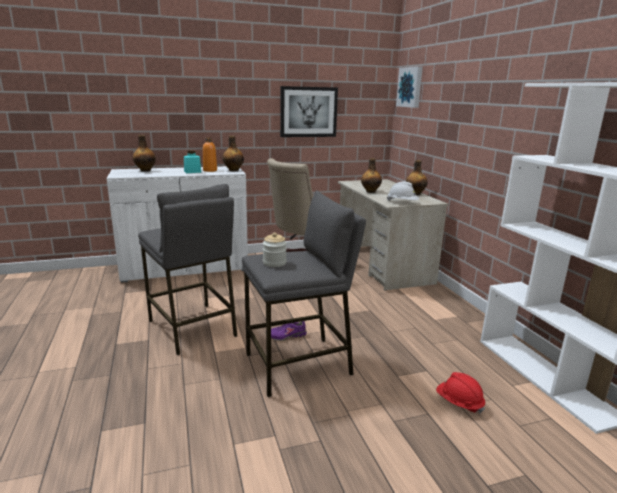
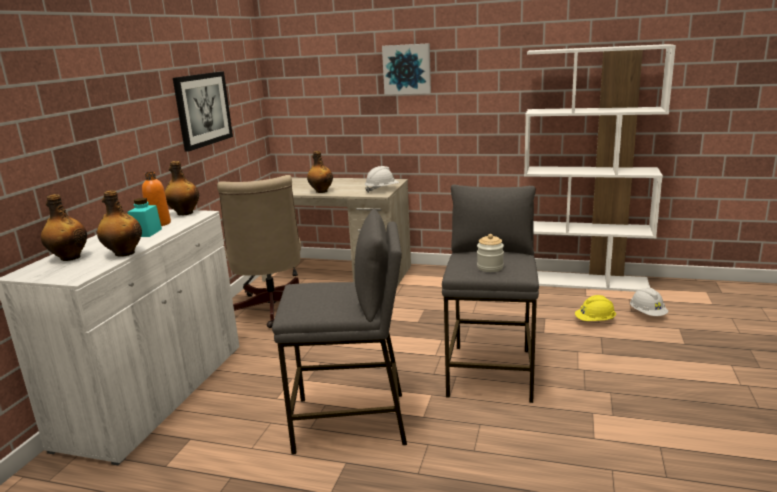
camera: 55 degrees left, 0 degrees up
(286, 336) = (430, 365): purple shoe -> none
(410, 87) = (297, 62): picture -> picture (407, 69)
(415, 193) = (358, 180): bottle -> bottle (124, 253)
(459, 403) = (595, 321): red hard hat -> yellow hard hat
(529, 440) = (647, 314): none -> white hard hat

